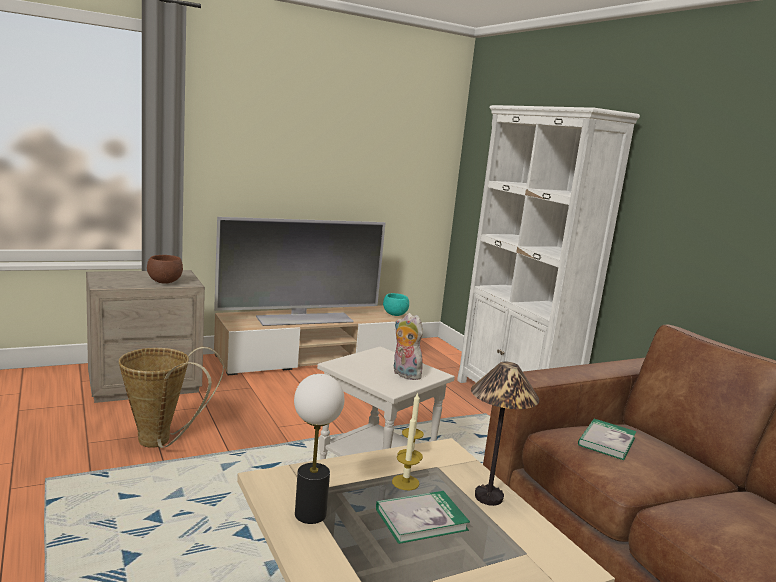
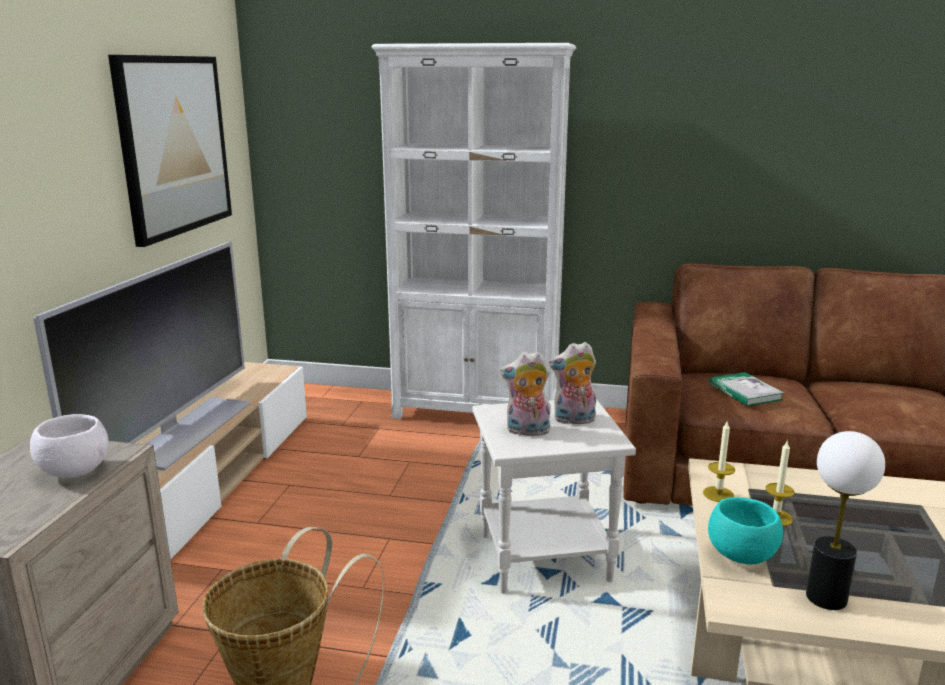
camera: 50 degrees left, 5 degrees up
(165, 282) = (76, 472): brown bowl -> white bowl
(366, 364) = (527, 431): none -> plush toy
(376, 159) = (174, 145): none -> picture
(395, 315) = (265, 371): turquoise bowl -> turquoise bowl (742, 556)
(421, 519) = (853, 535): book -> none
(488, 497) = (821, 485): table lamp -> none

